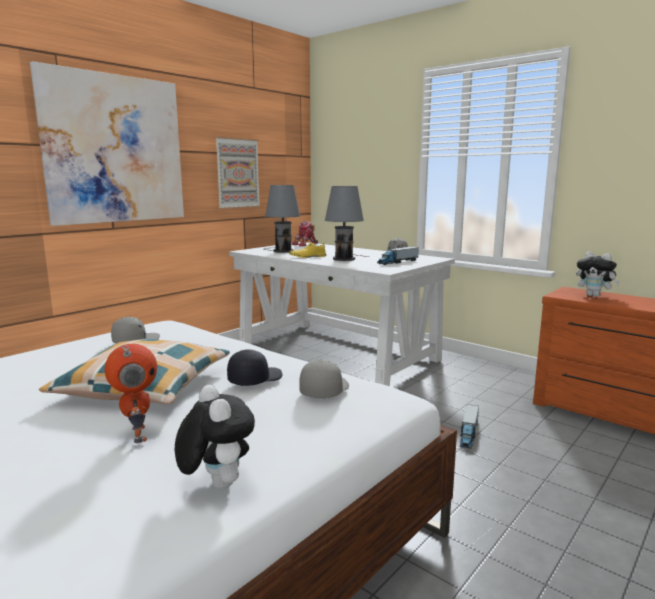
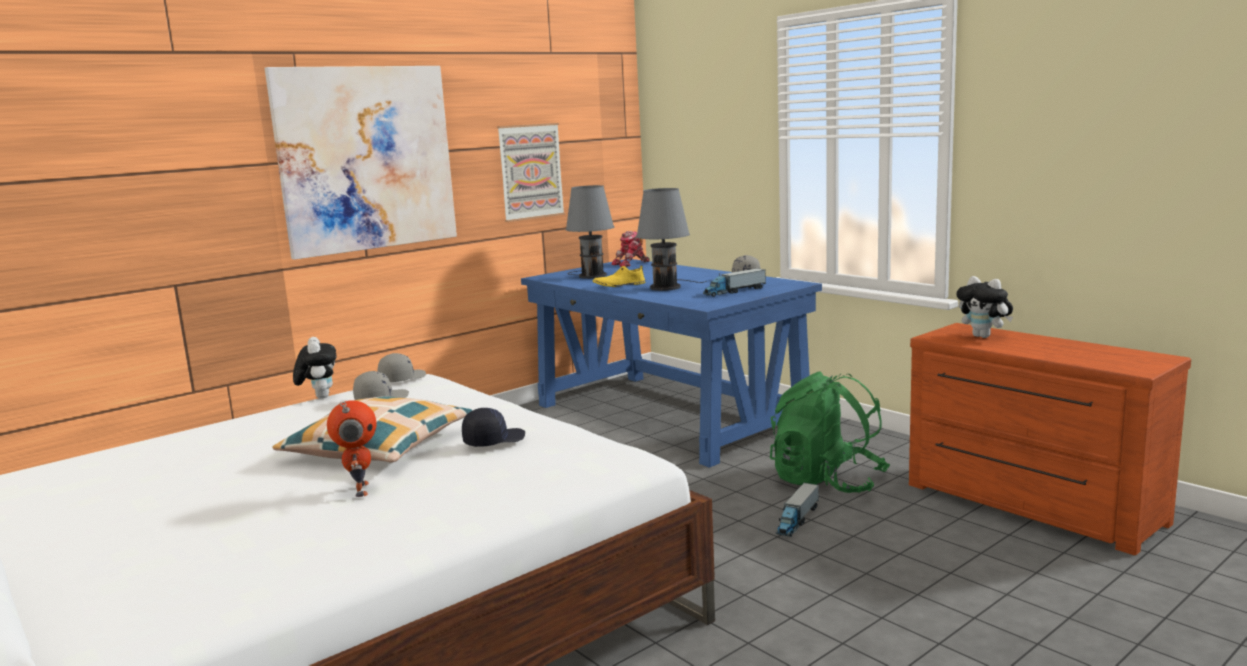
camera: 10 degrees right, 0 degrees up
(216, 484) = (419, 530): plush toy -> plush toy (319, 397)
(324, 390) = (561, 452): grey cap -> grey cap (402, 379)
(336, 352) = (668, 415): white desk -> blue desk
(474, 402) = (827, 482): none -> green backpack

